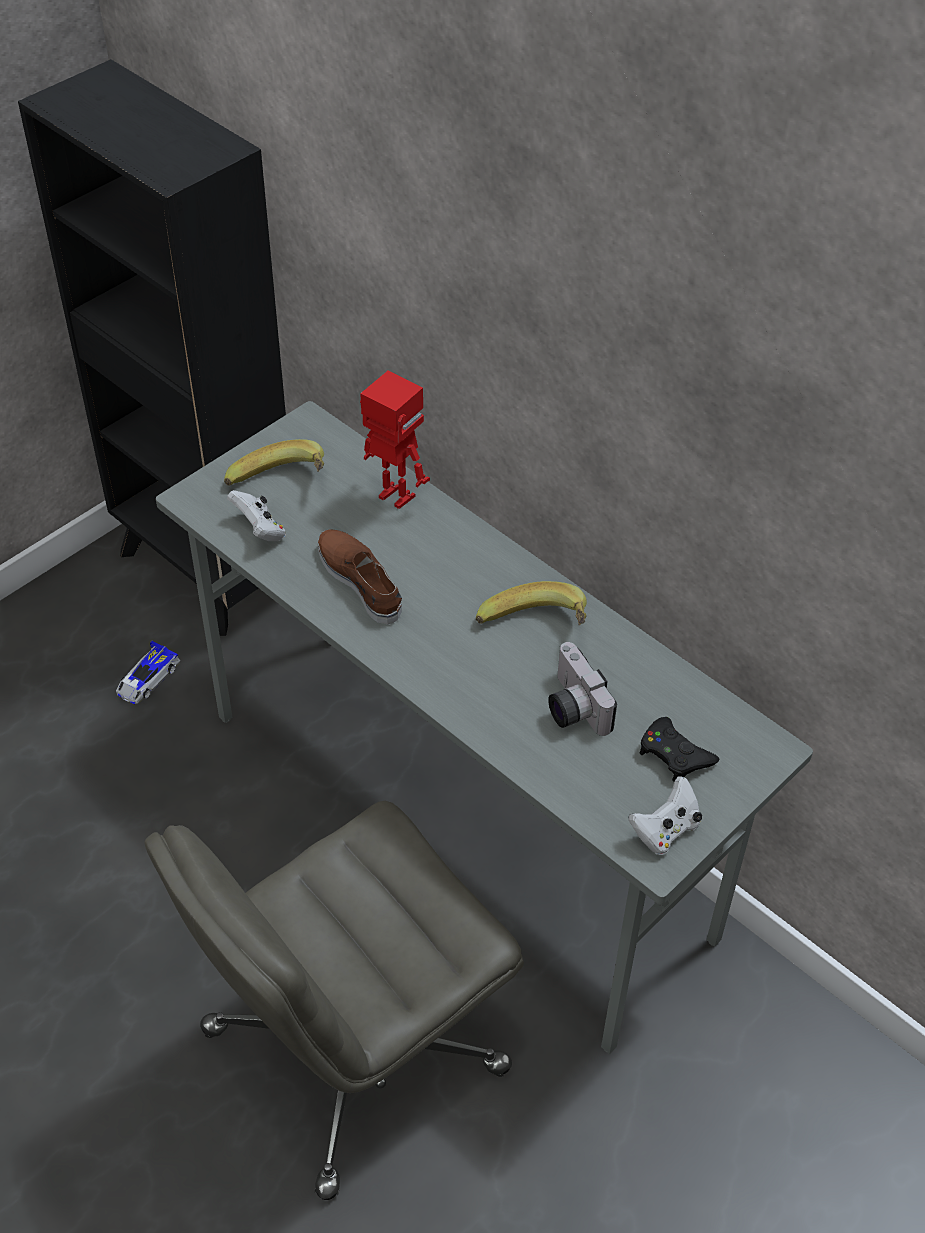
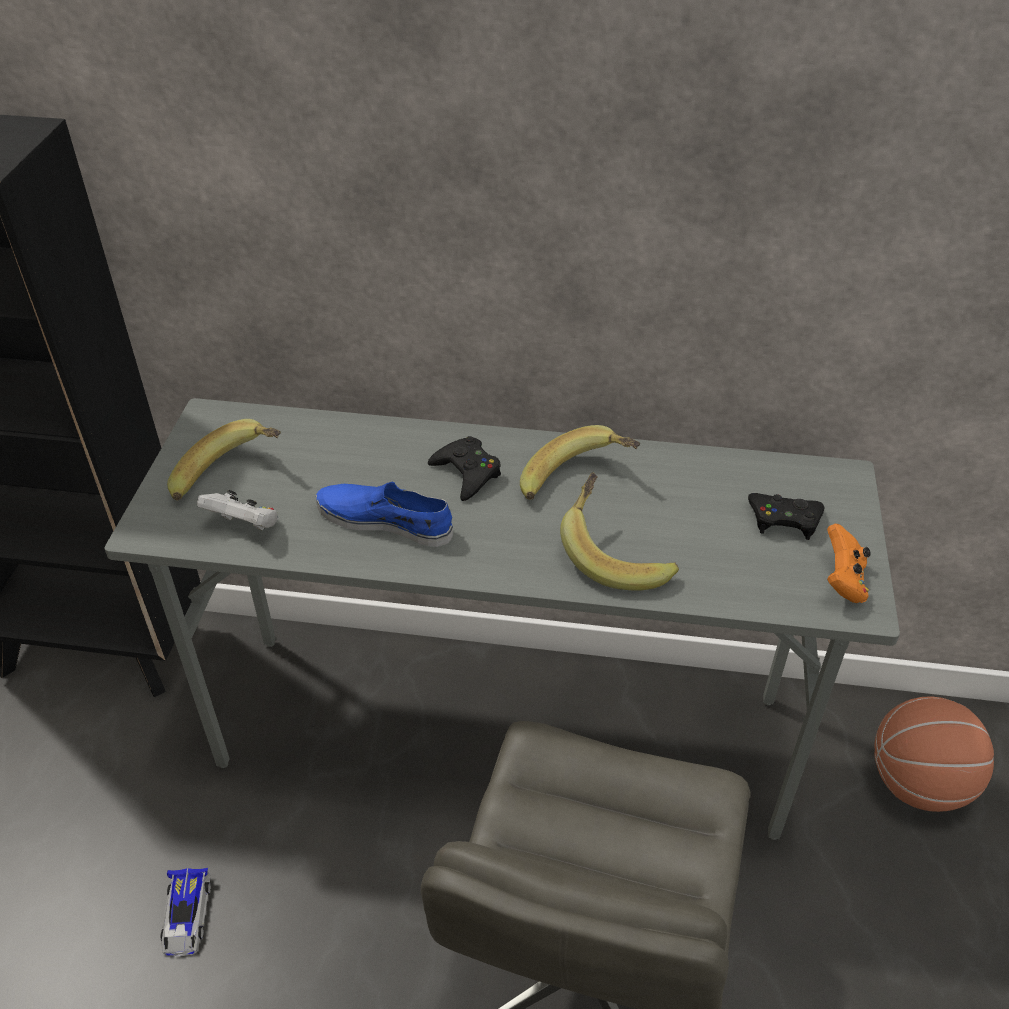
camera: 35 degrees left, 5 degrees down
(147, 679) = (115, 772): toy car -> toy car (186, 915)
(361, 580) = (385, 520): brown shoe -> blue shoe
(395, 498) = (349, 439): toy robot -> none
(457, 574) = (467, 473): none -> black game controller
(507, 704) = (616, 553): none -> banana
(572, 707) = (670, 527): camera -> none
(665, 830) = (842, 581): white game controller -> orange game controller
(785, 1094) = (917, 783): none -> basketball

